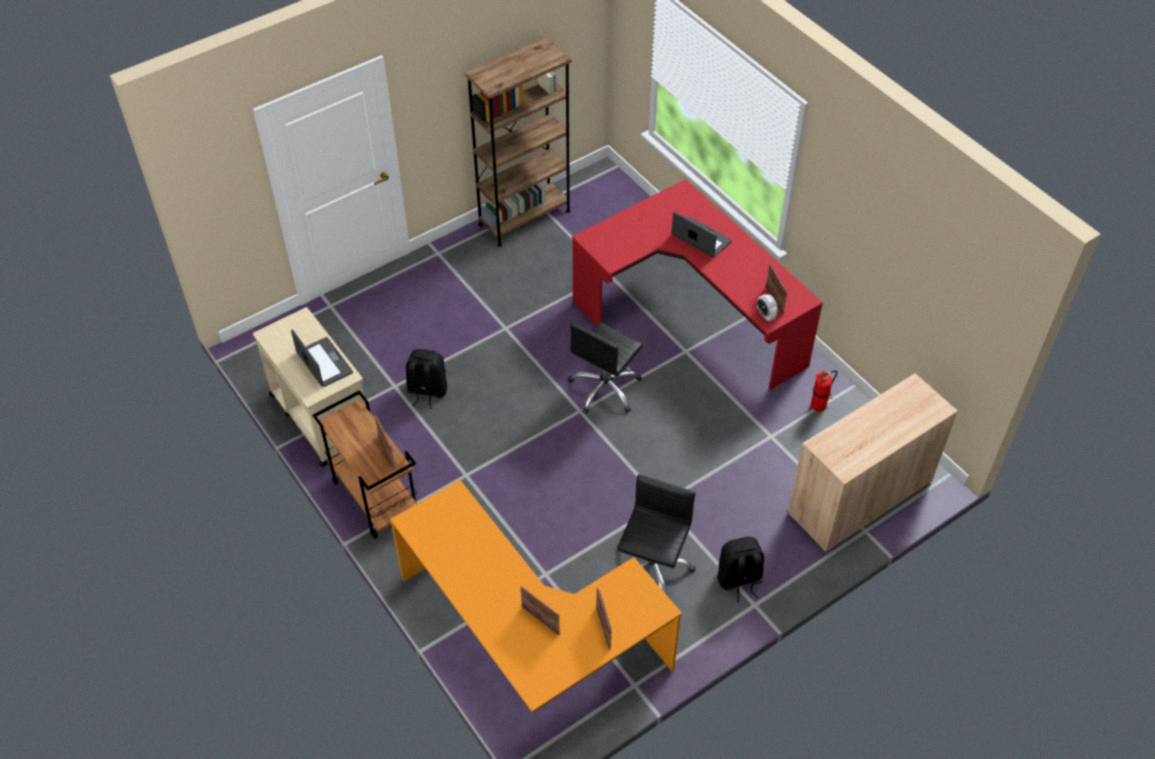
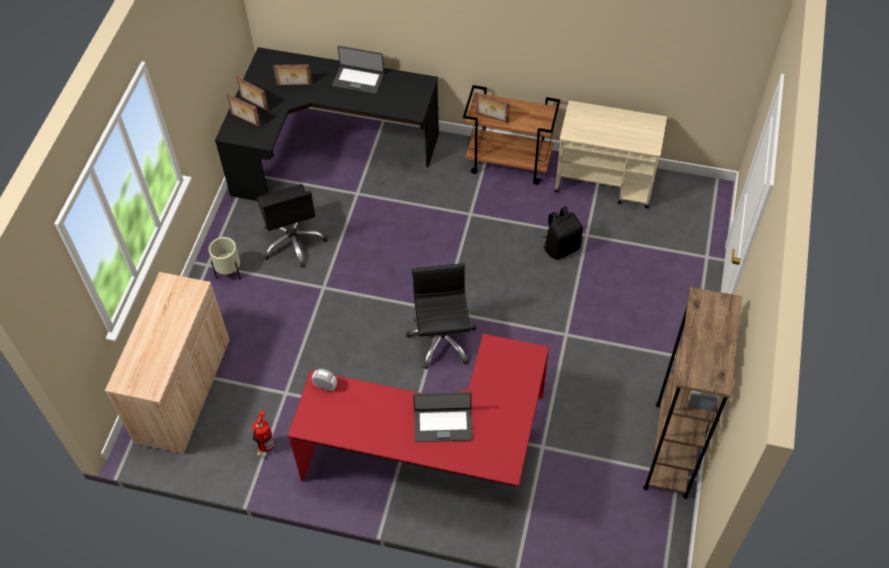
camera: 140 degrees right, 5 degrees up
(323, 363) = (596, 130): laptop -> laptop (358, 79)
(528, 648) = (327, 150): orange desk -> black desk
(739, 580) = (229, 273): black backpack -> beige planter
(775, 300) = (329, 406): picture frame -> picture frame (245, 121)

